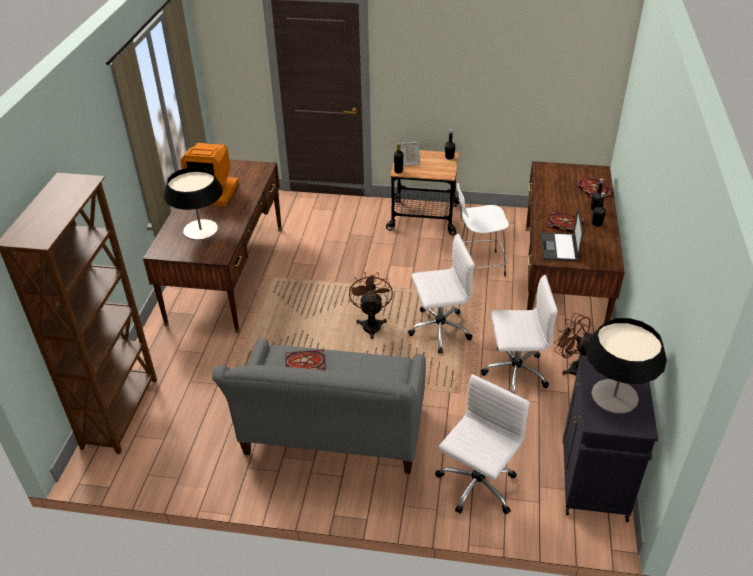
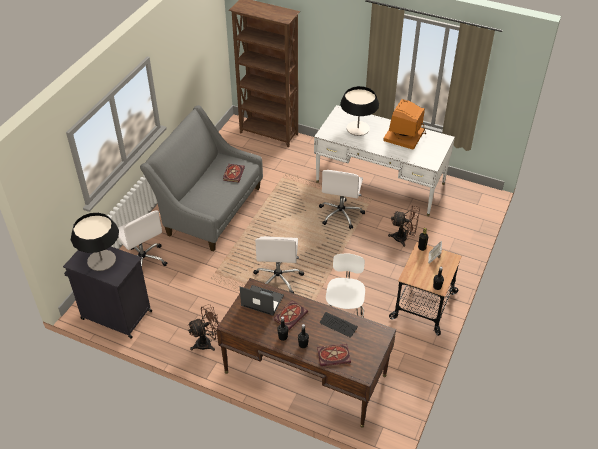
camera: 105 degrees right, 5 degrees up
(227, 274) = (380, 182): brown desk -> white desk
(371, 324) = (299, 245): brown fan -> brown fan (404, 238)
(514, 372) = (219, 306): white office chair -> white office chair (341, 214)
(553, 192) = (338, 325): none -> keyboard

